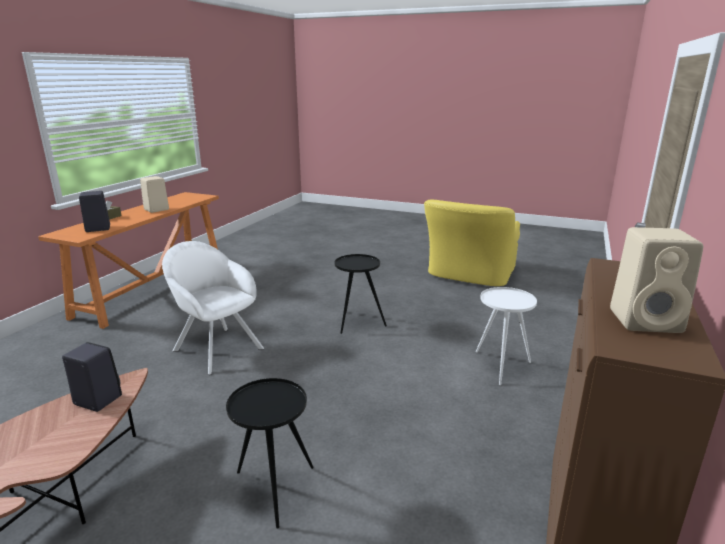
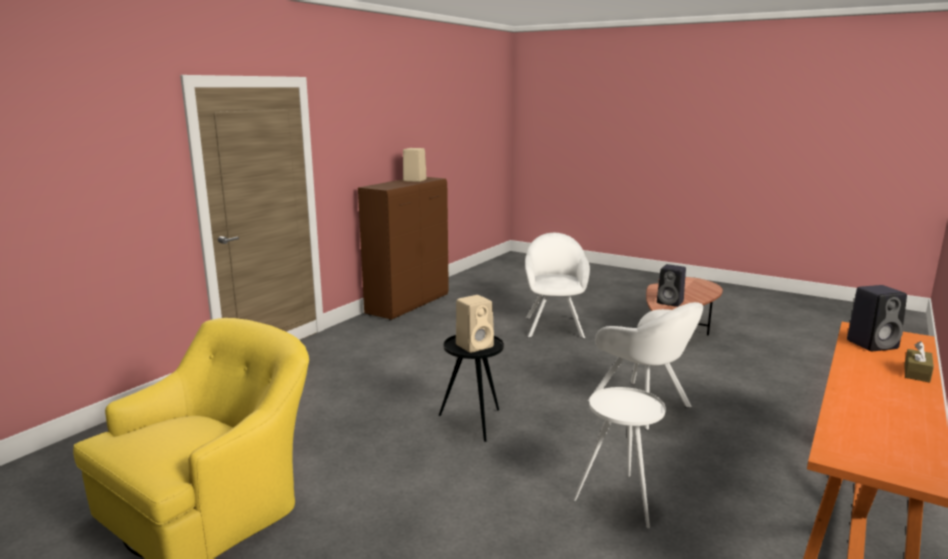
camera: 170 degrees left, 5 degrees down
(156, 210) = (868, 393): beige speaker -> beige speaker (475, 345)
(274, 491) = (554, 326): black side table -> white armchair
(500, 367) = (356, 367): white side table -> white side table (620, 498)

